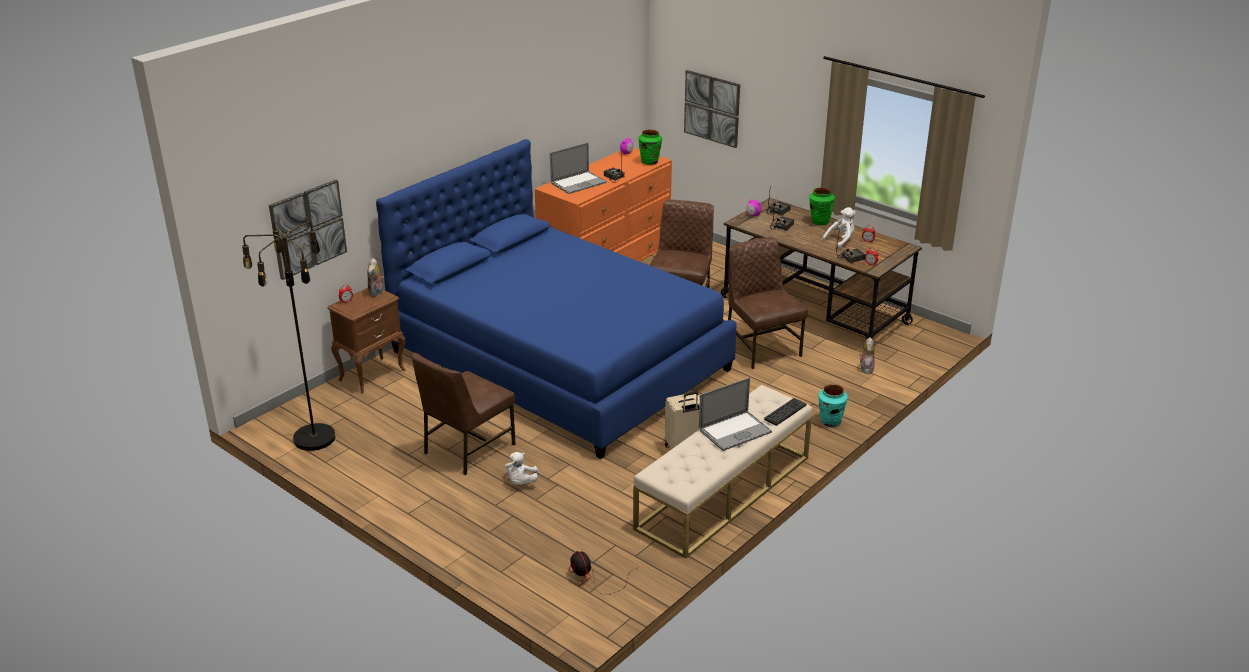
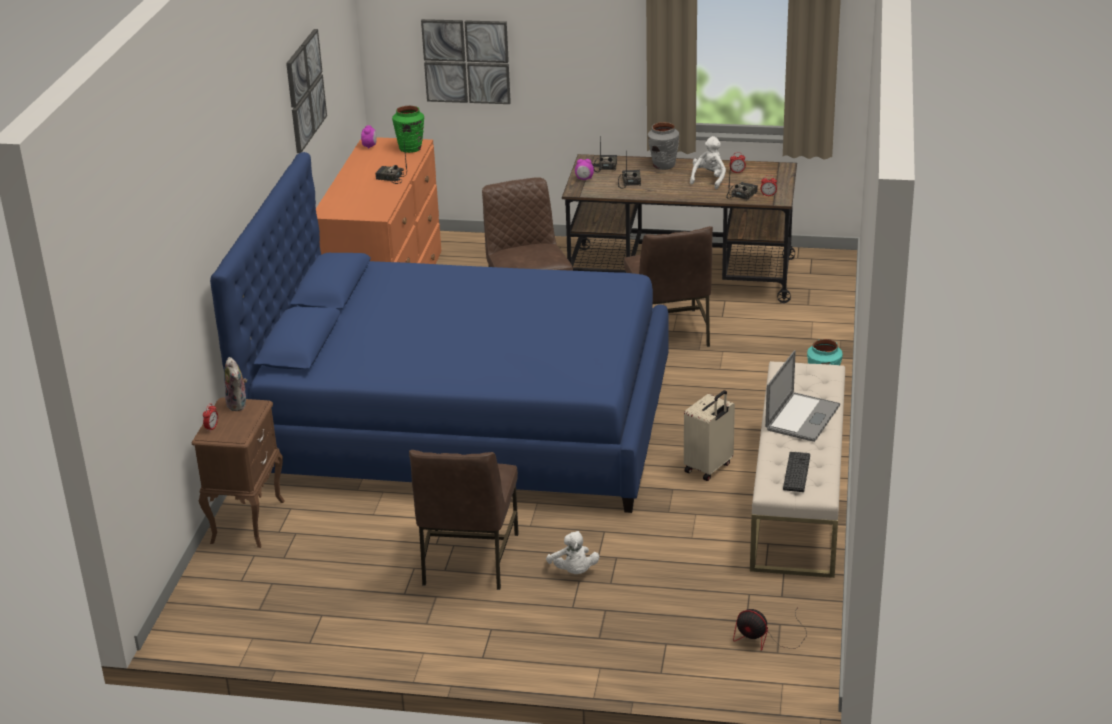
camera: 30 degrees left, 0 degrees up
(308, 228) = (162, 338): picture -> picture (305, 90)
(313, 438) = (261, 622): floor lamp -> none
(578, 183) = (356, 196): laptop -> none
(761, 347) = (669, 332): brown chair -> brown chair turned 135 degrees counterclockwise
(785, 412) = (829, 380): keyboard -> keyboard (796, 472)
(820, 222) = (663, 165): green vase -> grey vase
(865, 369) = (798, 319): plush toy -> none

